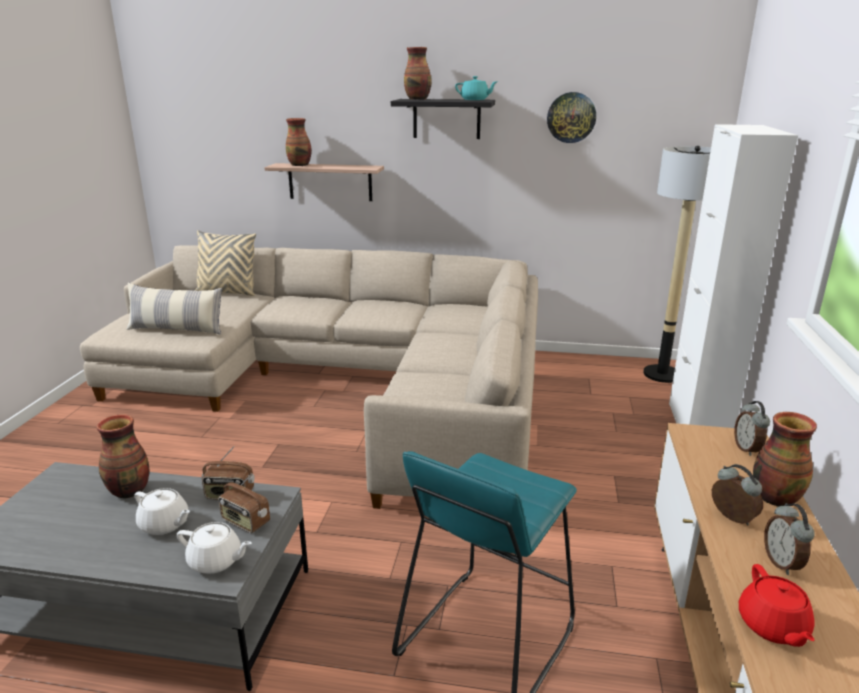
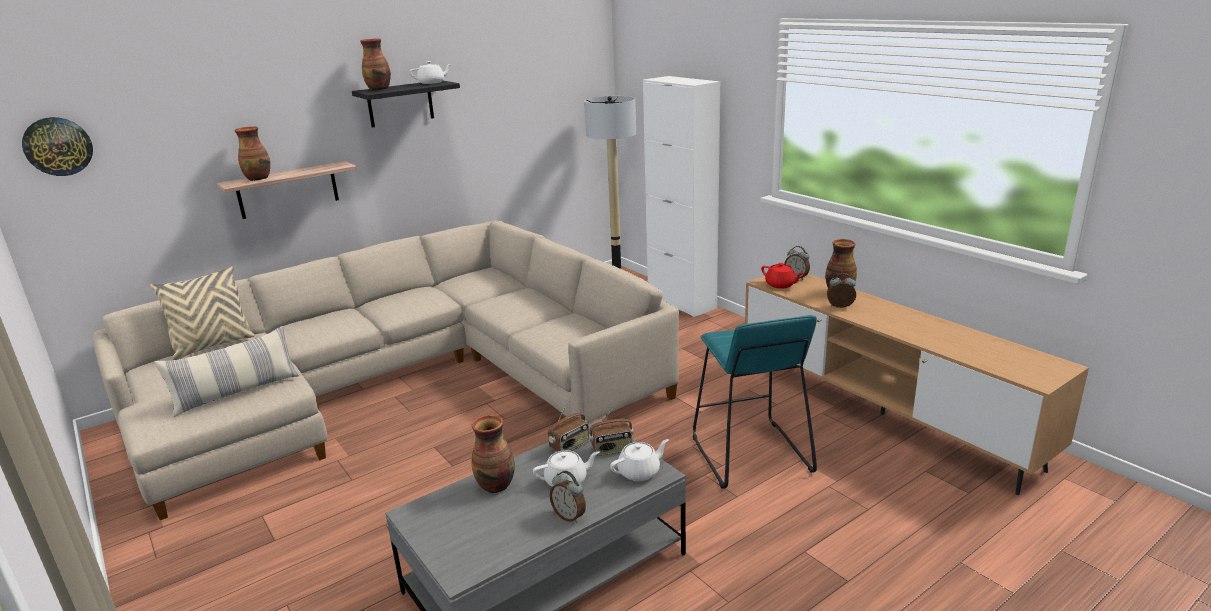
camera: 45 degrees left, 0 degrees up
(475, 100) = (432, 82): turquoise teapot -> white teapot
(571, 117) = (505, 87): wall clock -> wall clock (58, 146)
(772, 626) = (912, 333): red teapot -> red teapot (780, 285)
(782, 563) = (881, 312): alarm clock -> alarm clock (569, 516)

